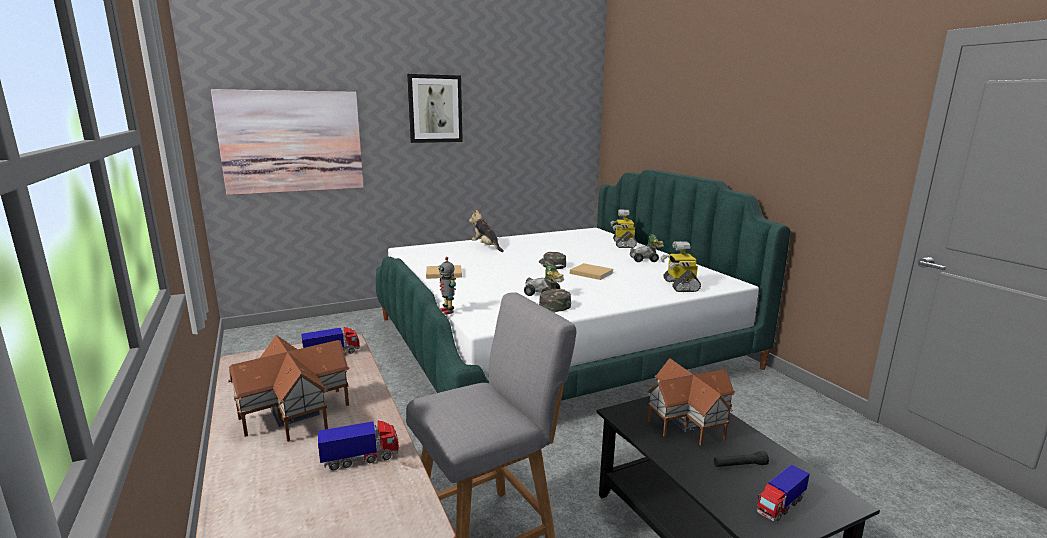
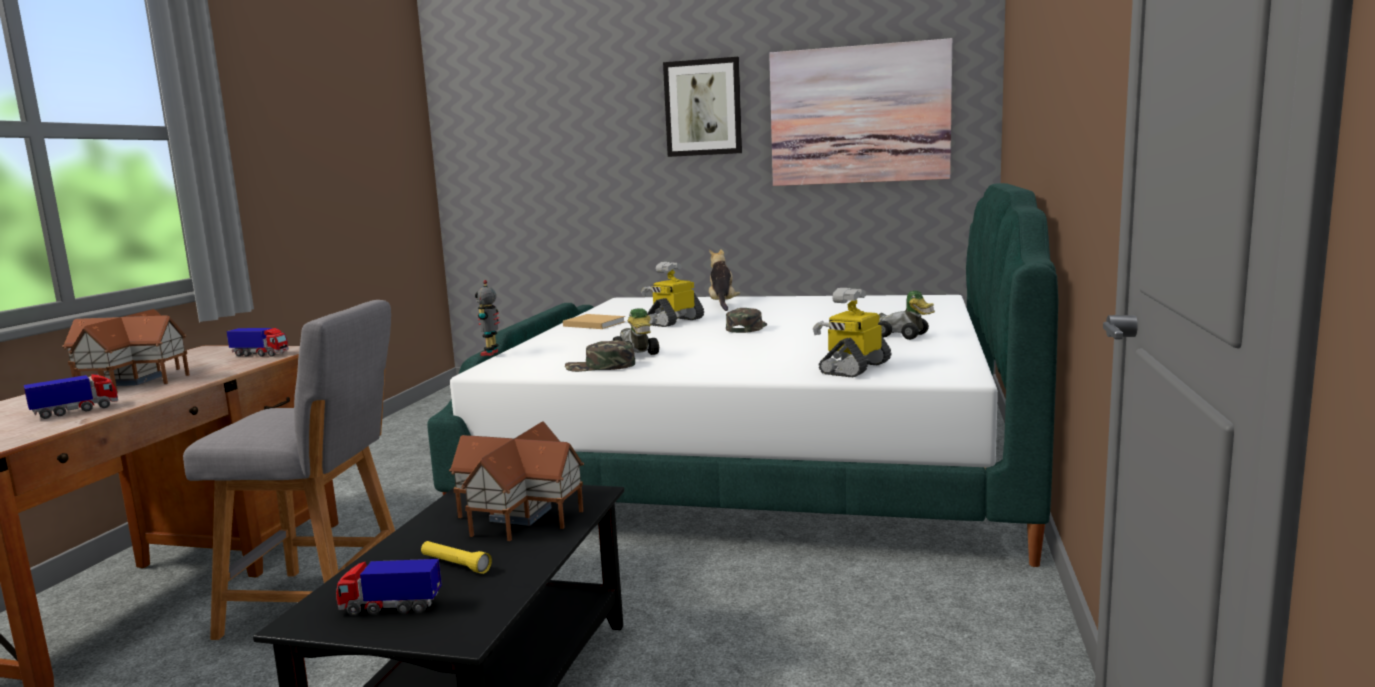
camera: 40 degrees right, 5 degrees down
(292, 141) = (528, 160): picture -> picture (859, 115)
(361, 459) = (76, 411): toy truck -> toy truck turned 60 degrees counterclockwise
(590, 273) = (768, 341): beige book -> none
(623, 244) = (934, 316): toy robot -> toy robot (674, 321)
(739, 465) = (455, 564): black flashlight -> yellow flashlight

